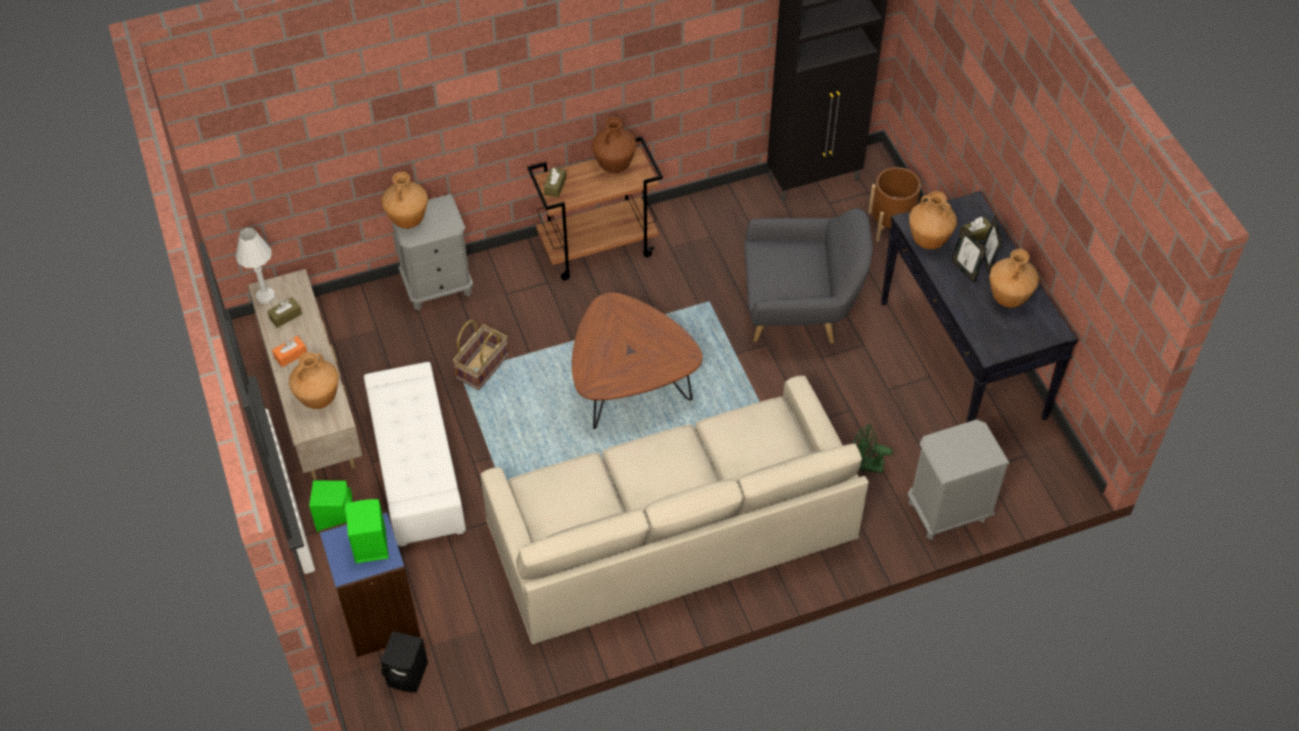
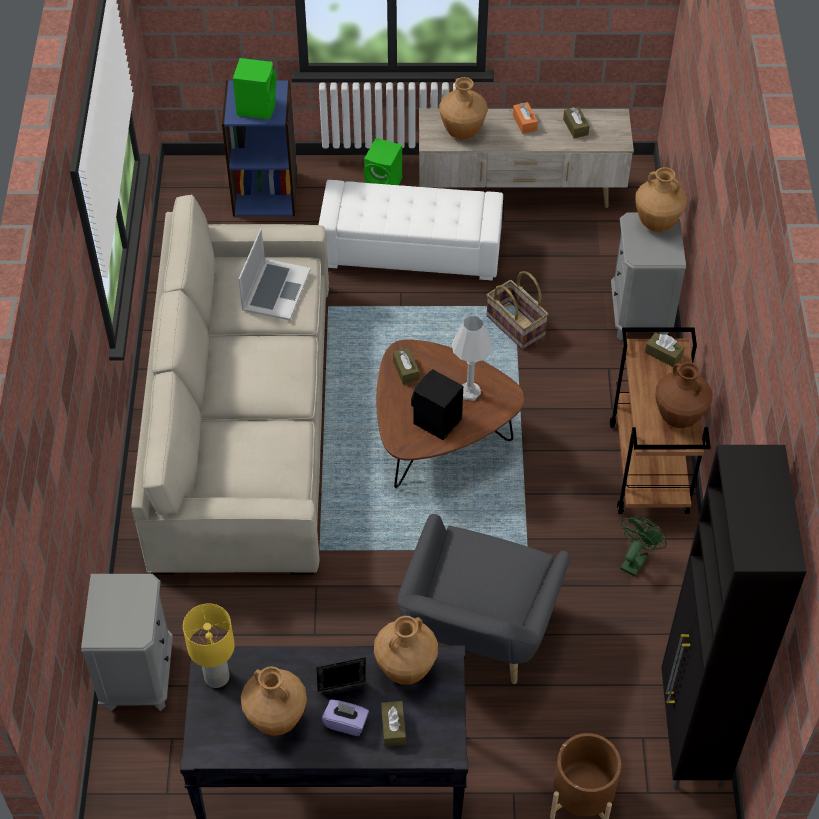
camera: 110 degrees right, 0 degrees up
(266, 296) = (607, 118): white table lamp -> white table lamp (470, 392)
(408, 674) = (200, 201): black speaker -> black speaker (436, 422)
(567, 492) = (275, 289): none -> laptop
(610, 377) = (406, 370): none -> brown tissue box
(866, 465) = (235, 621): green fan -> green fan (636, 559)
(987, 260) = (346, 723): picture frame -> purple tissue box
(998, 343) = (217, 676): none -> yellow table lamp

